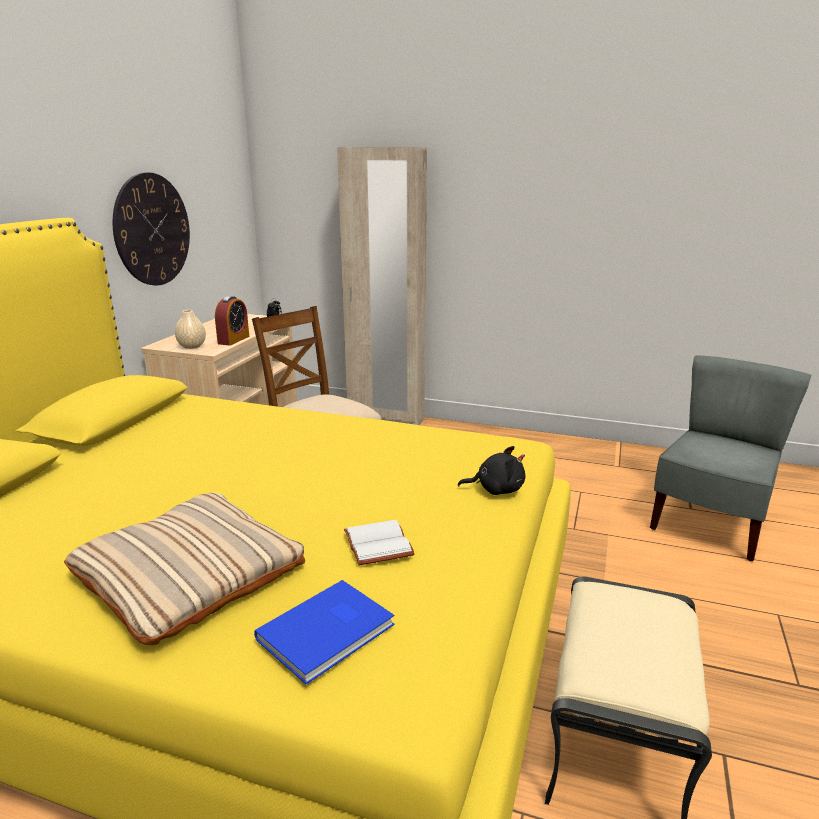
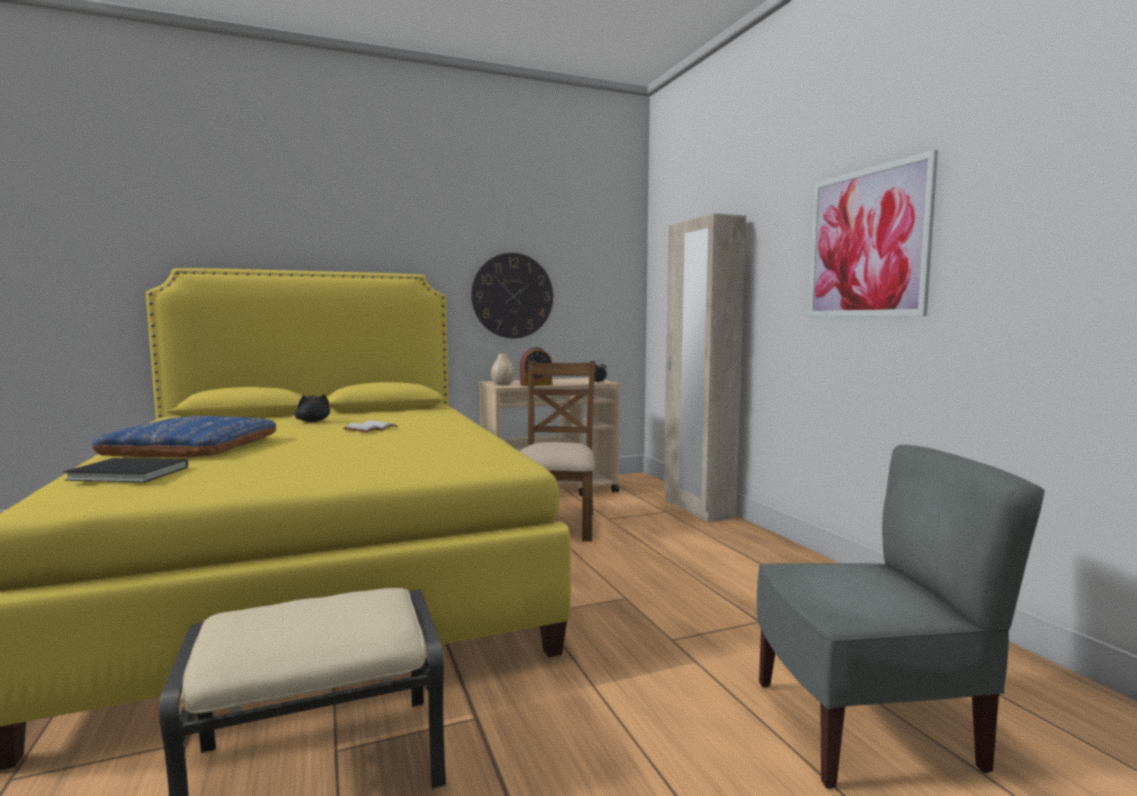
camera: 50 degrees right, 15 degrees down
(189, 573) = (192, 449): beige pillow -> blue pillow
(329, 632) = (128, 474): blue book -> black book
(380, 544) = (261, 464): white book -> white book (371, 429)
(496, 489) = (404, 472): black plush toy -> black plush toy (313, 421)
(566, 192) = (867, 243): none -> picture

